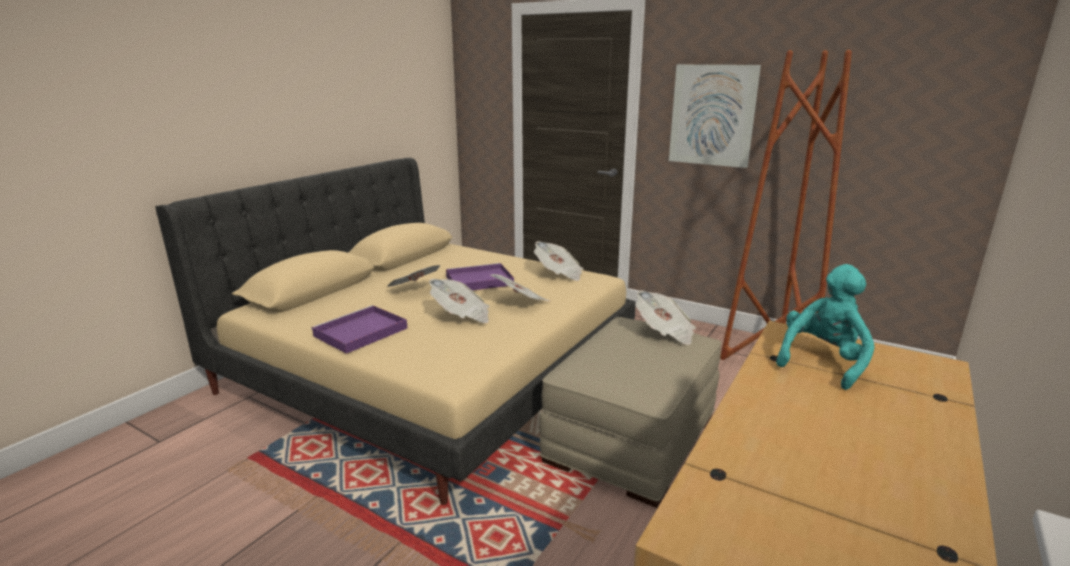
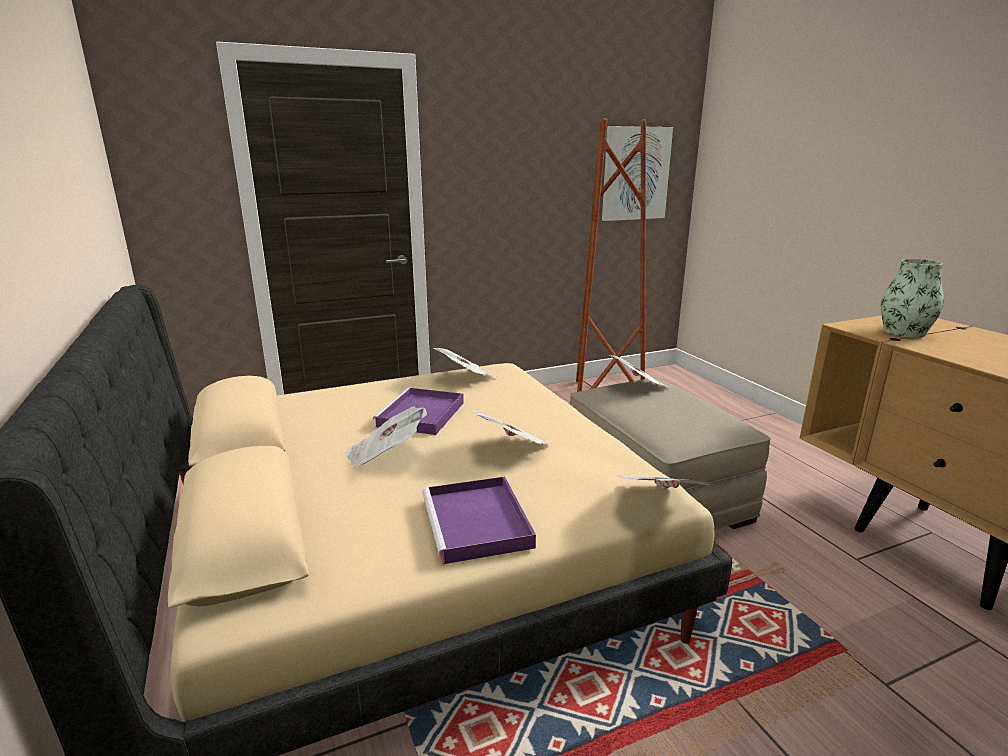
camera: 55 degrees left, 0 degrees up
(520, 302) = (513, 413): newspaper -> newspaper (661, 502)
(712, 115) = (499, 185): picture -> picture (635, 174)
(822, 362) = (904, 332): turquoise plush toy -> vase

